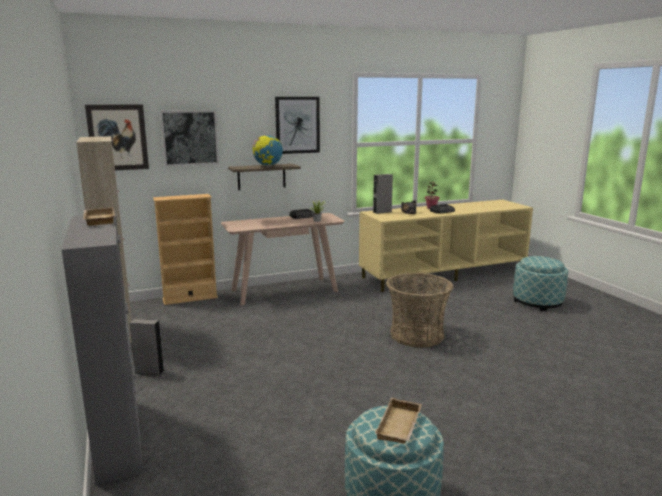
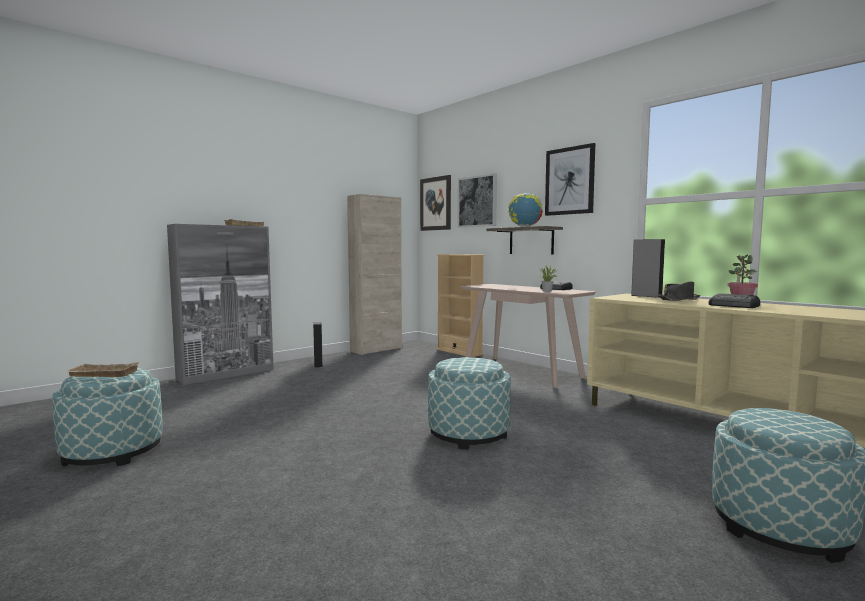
camera: 70 degrees right, 10 degrees down
(416, 335) = (468, 434): basket -> ottoman

